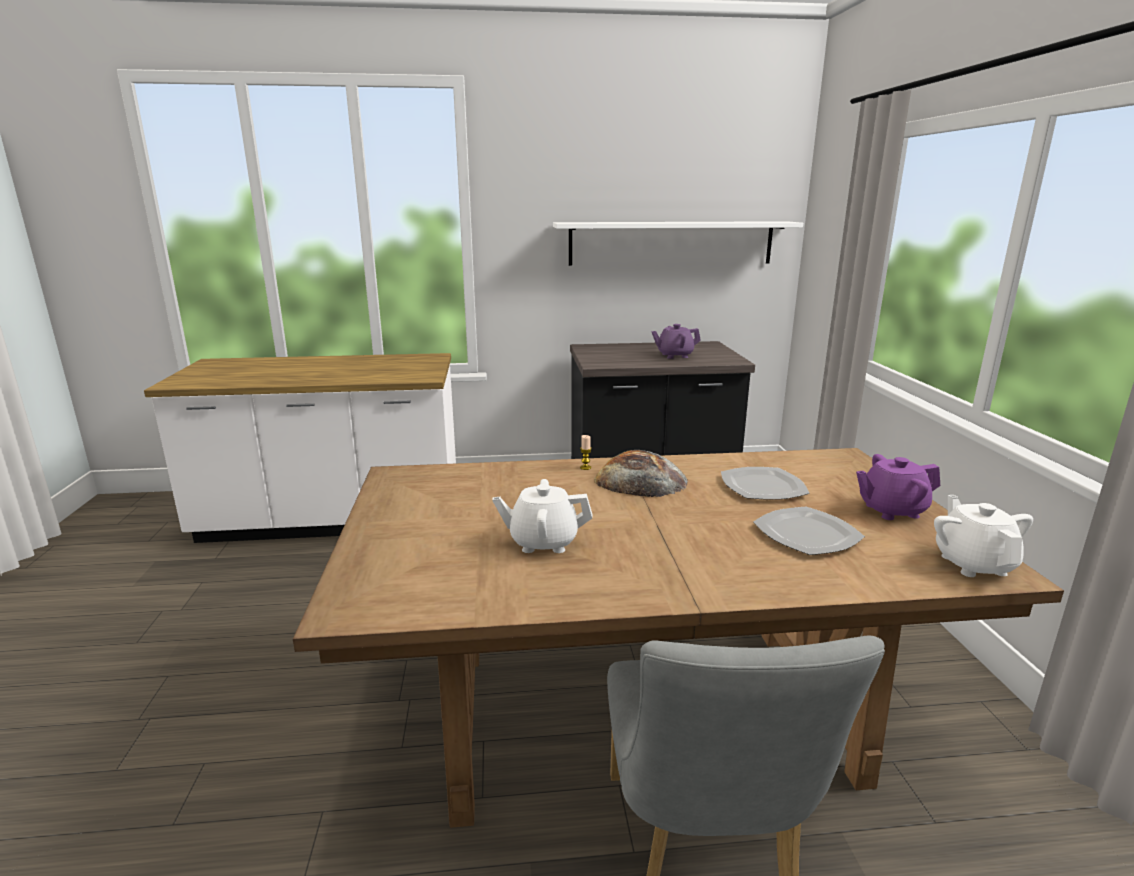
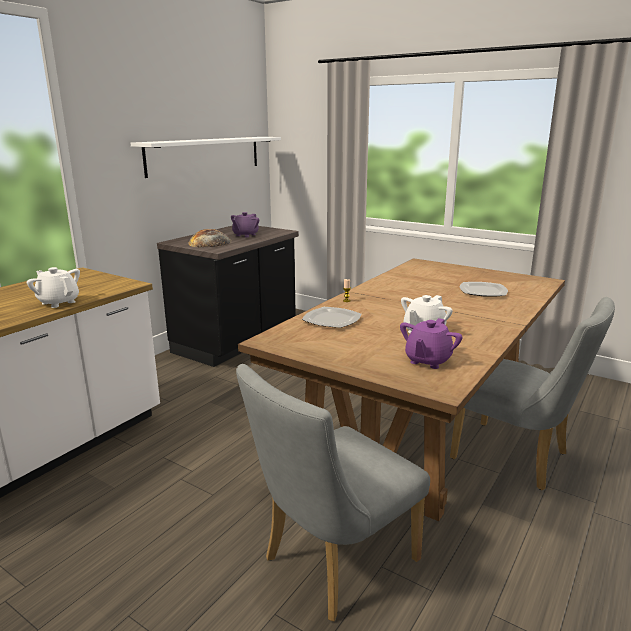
camera: 50 degrees left, 0 degrees up
(302, 767) = (332, 564): none -> grey chair
(640, 480) = (383, 296): bread -> bread (210, 242)
(762, 487) = (428, 282): plate -> plate (332, 320)
(891, 510) = (480, 275): purple teapot -> purple teapot (427, 361)
(973, 564) = (536, 281): white teapot -> white teapot (58, 302)

